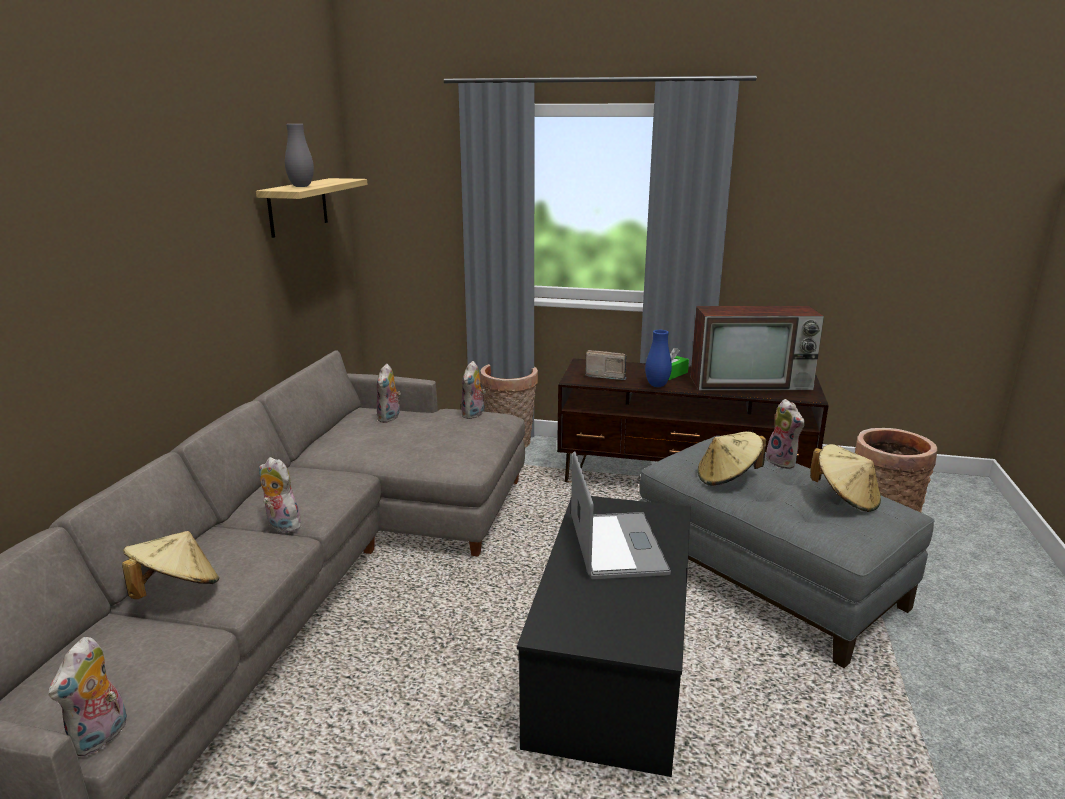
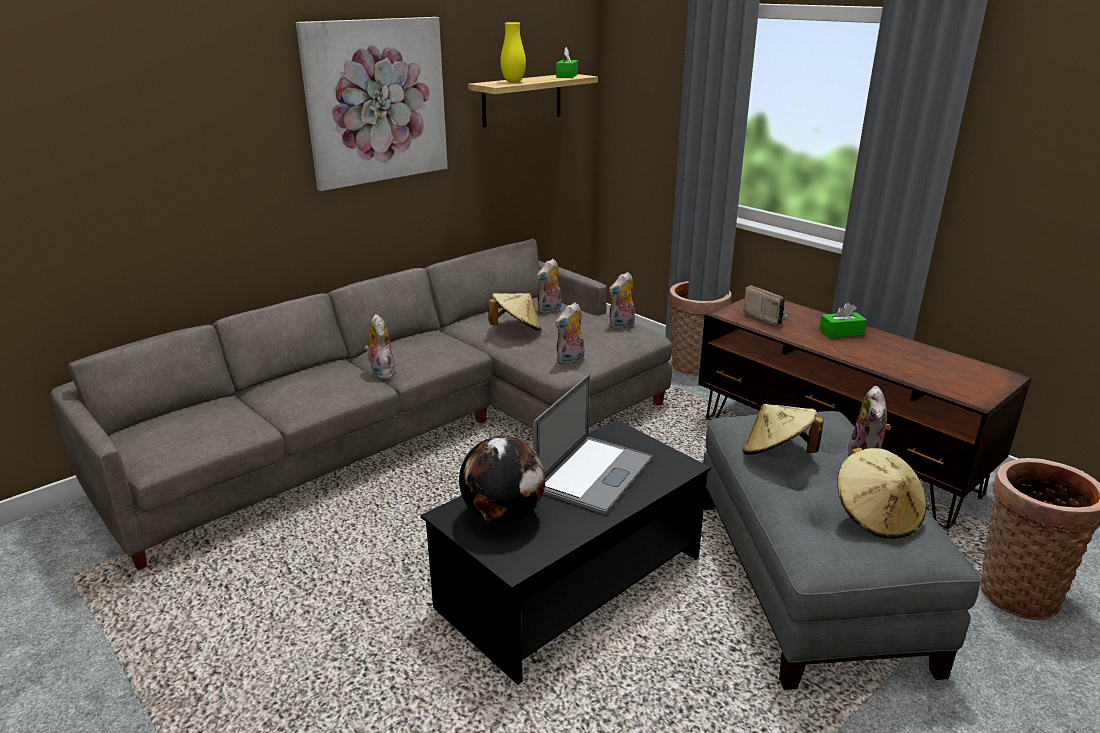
camera: 35 degrees right, 5 degrees up
(101, 737) = (154, 464): plush toy -> plush toy (570, 361)
(176, 590) = (272, 393): beige hat -> beige hat (516, 329)
(179, 214) = (376, 101): none -> picture
(301, 186) = (513, 82): grey vase -> yellow vase
(337, 180) = (567, 76): none -> green tissue box
(591, 611) = (503, 514): none -> globe
(657, 385) = (806, 340): blue vase -> none
(752, 383) = (926, 365): television -> none

